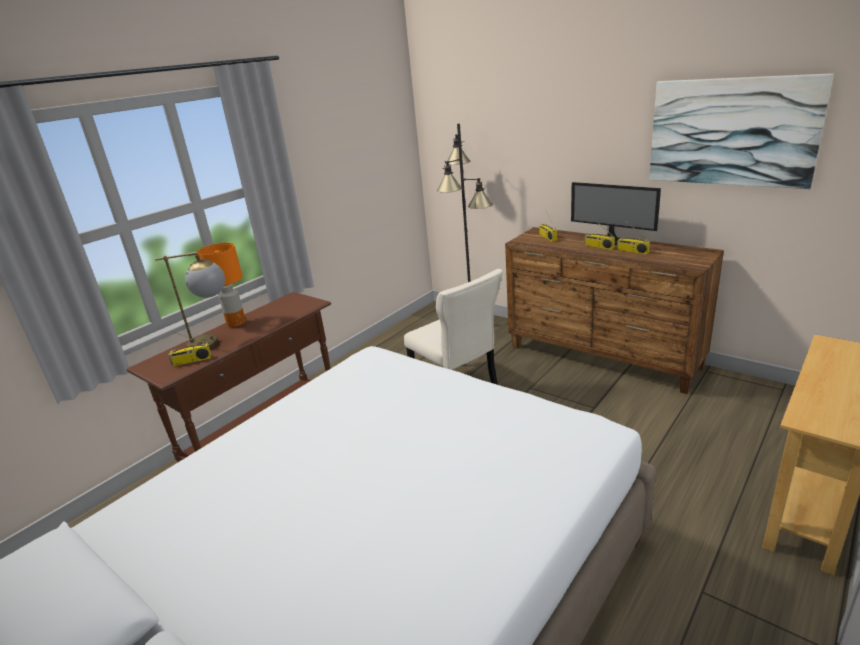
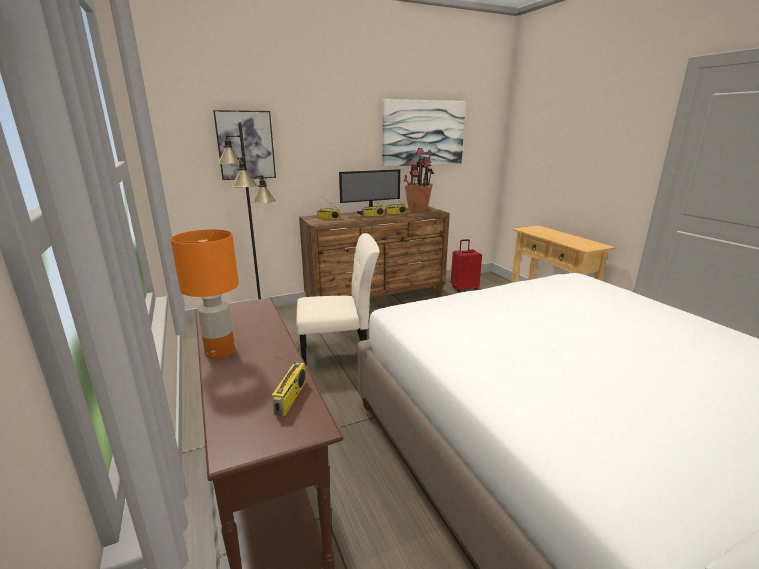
camera: 65 degrees left, 5 degrees down
(215, 343) = (258, 374): table lamp -> none
(489, 141) = (245, 145): none -> picture
(682, 253) = (418, 209): none -> potted plant
(746, 403) = (464, 289): none -> red suitcase

